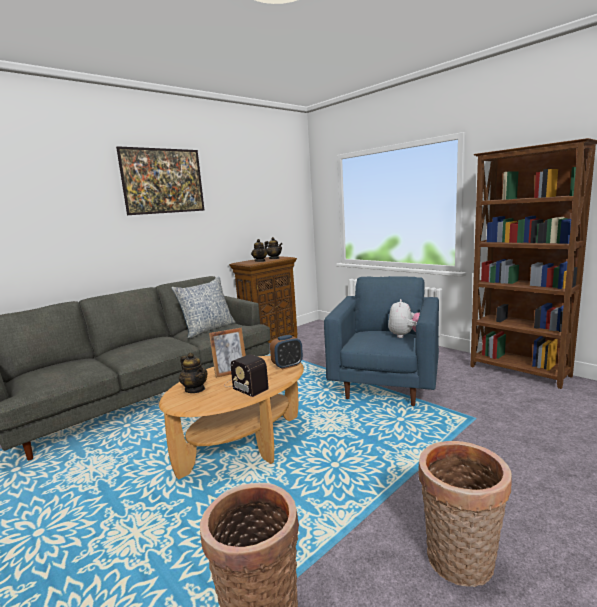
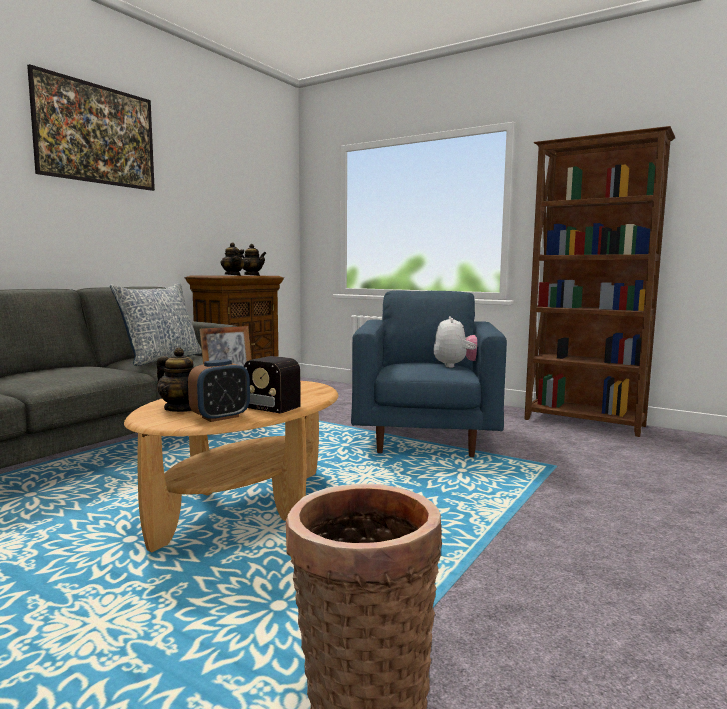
camera: 15 degrees left, 5 degrees down
(287, 365) = (312, 388): alarm clock -> alarm clock (220, 417)
(460, 563) = (611, 607): basket -> none

